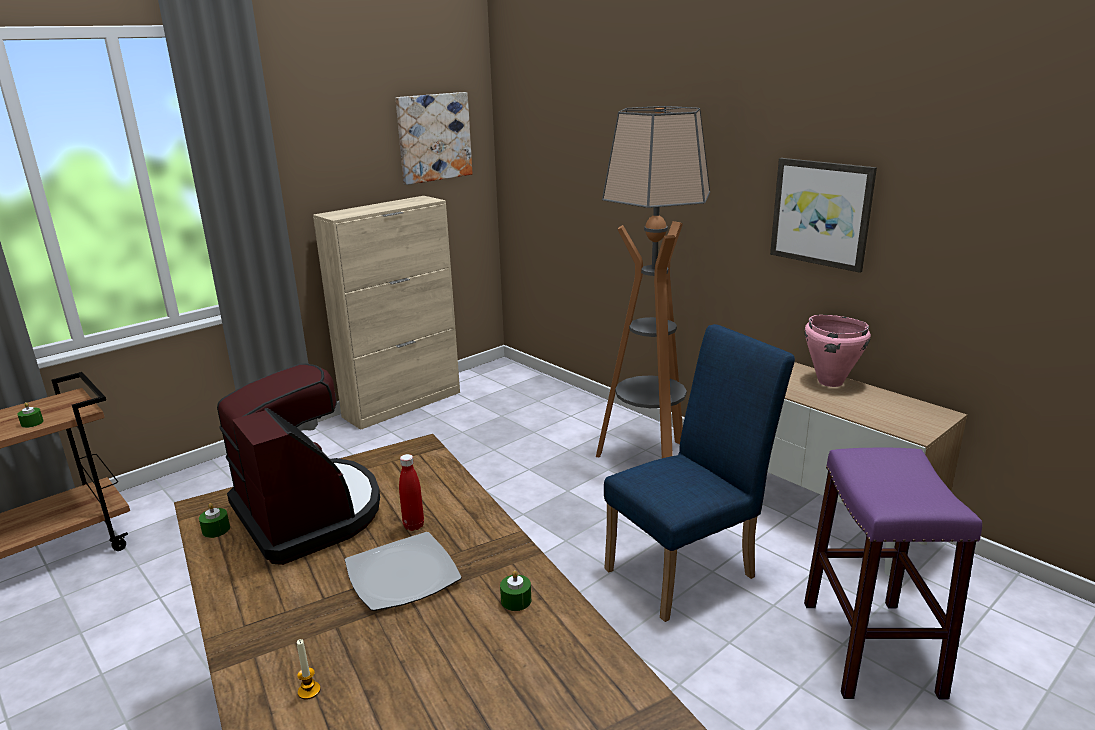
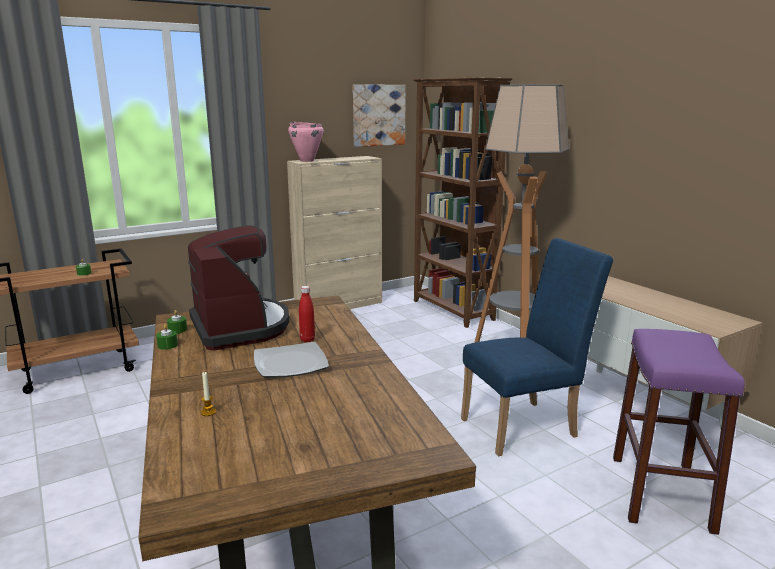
camera: 10 degrees right, 5 degrees down
(516, 600) = (363, 383): green candle -> green candle (167, 345)
(556, 397) = (452, 311): none -> brown bookcase
(821, 213) = (653, 164): picture -> none
(830, 382) = (653, 295): pink cooking pot -> pink cooking pot (307, 161)

